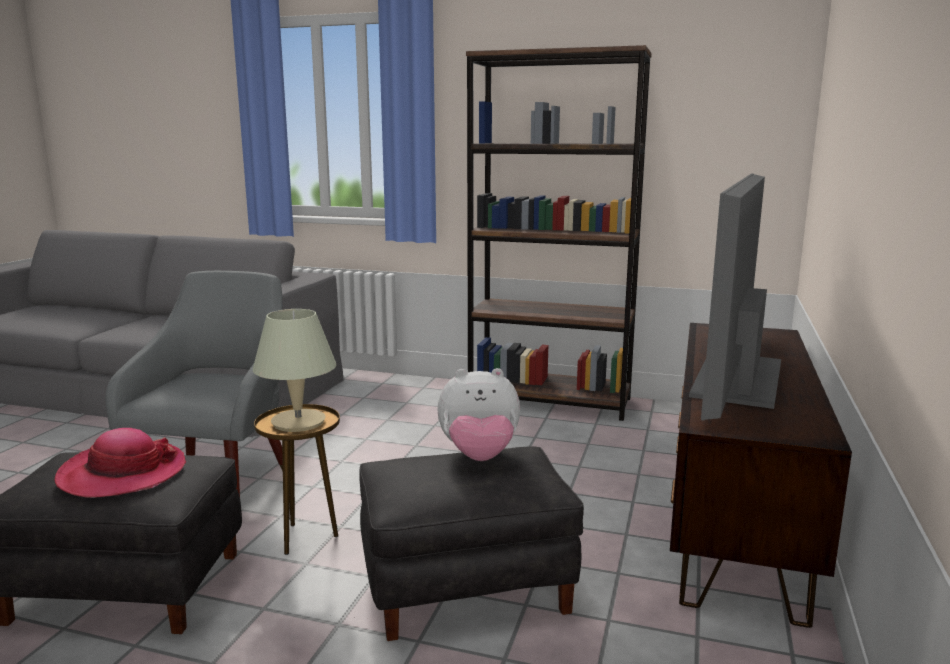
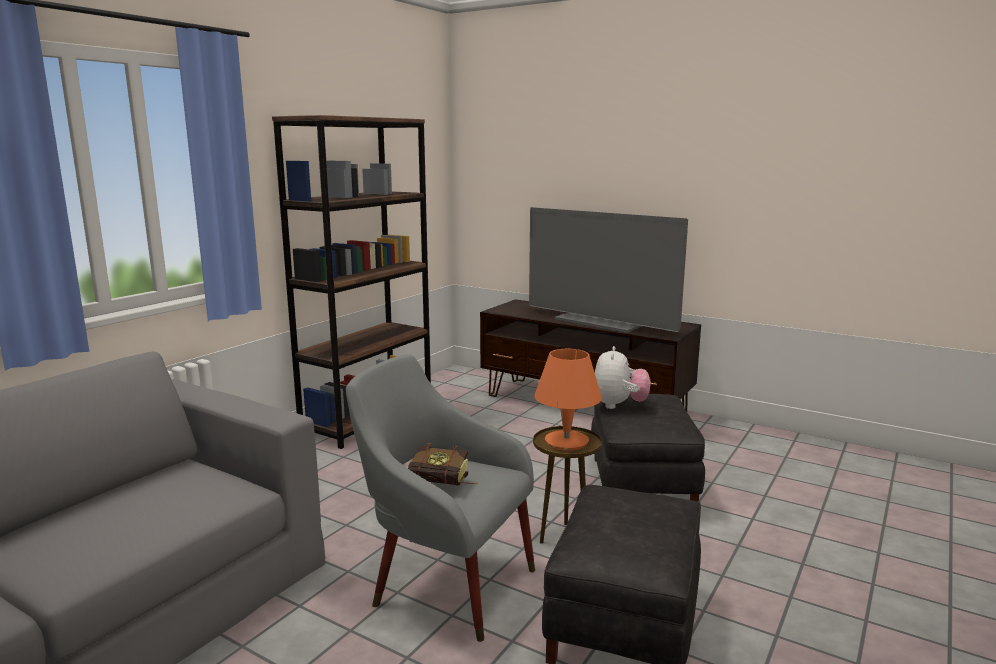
camera: 75 degrees left, 0 degrees up
(122, 473) = (628, 518): hat -> none
(190, 385) = (445, 485): none -> book
(298, 422) = (567, 442): beige table lamp -> orange table lamp

